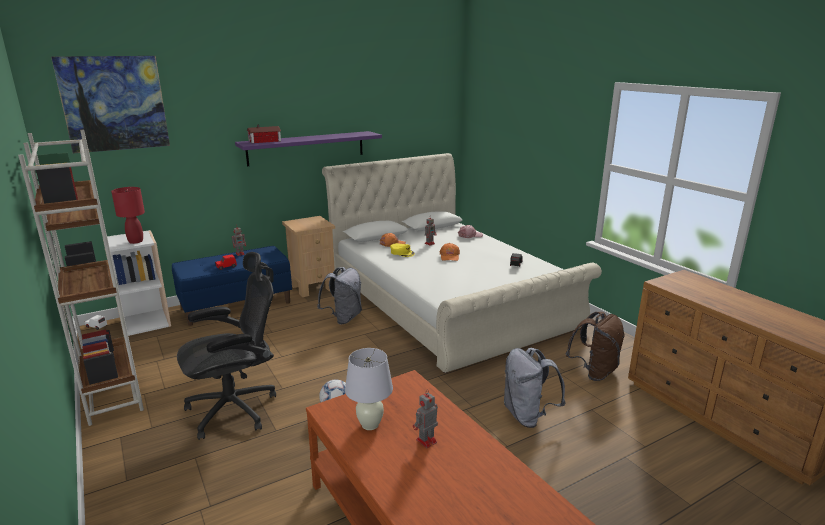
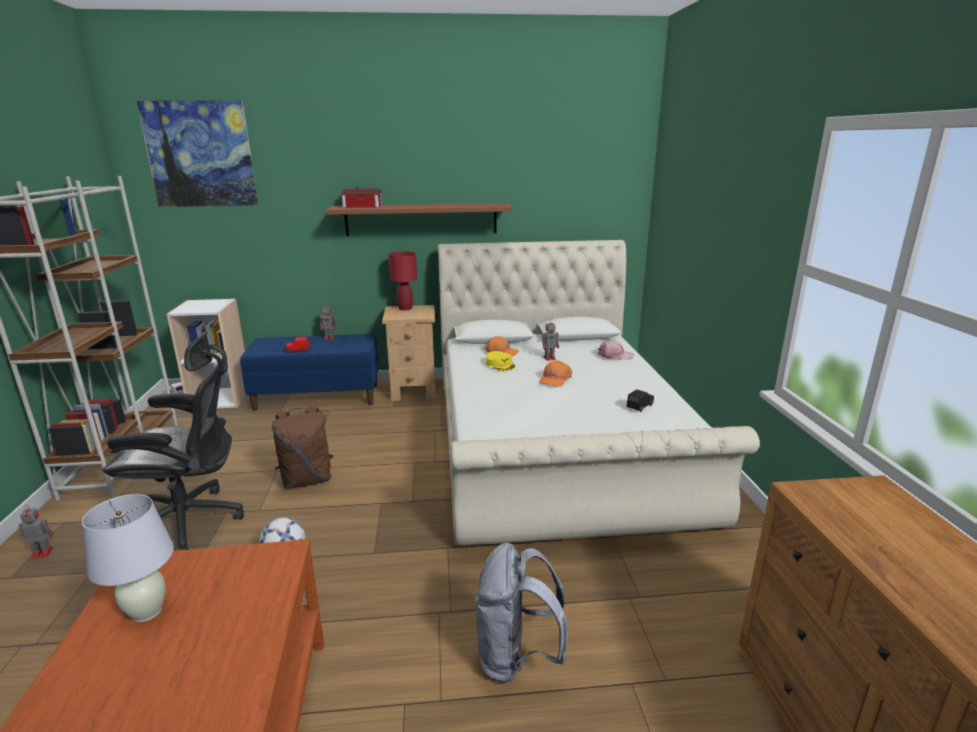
camera: 25 degrees right, 0 degrees up
(136, 241) = (205, 308): red table lamp -> red table lamp (405, 308)
(306, 148) = (421, 219): purple shelf -> brown shelf
(343, 318) = (410, 436): grey backpack -> none
(425, 441) = (171, 672): toy robot -> toy robot (41, 553)
(594, 372) = (689, 613): brown backpack -> brown backpack (307, 480)

